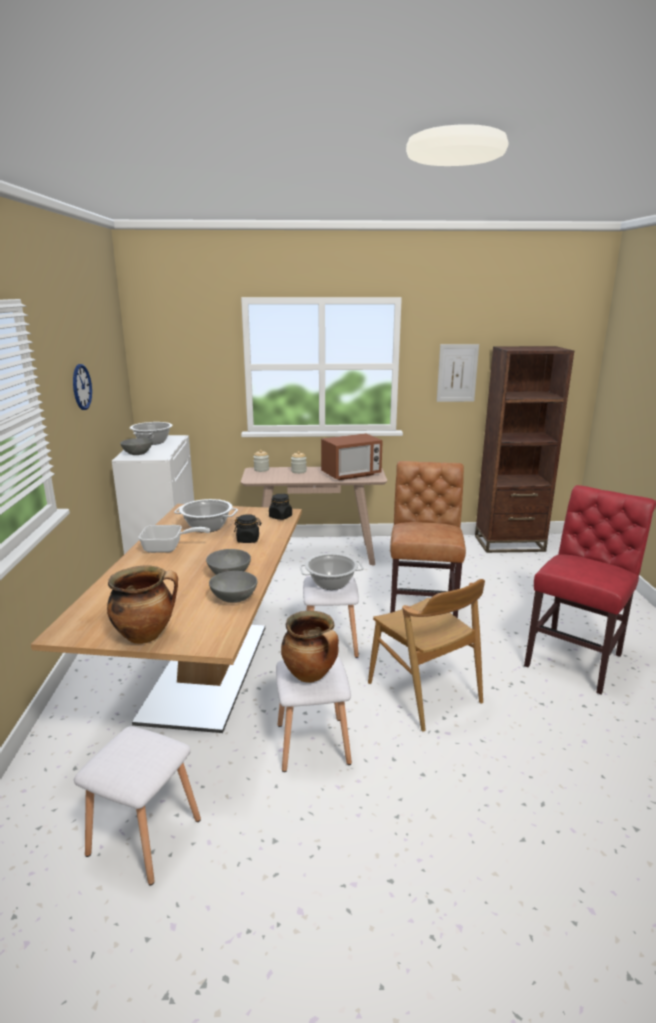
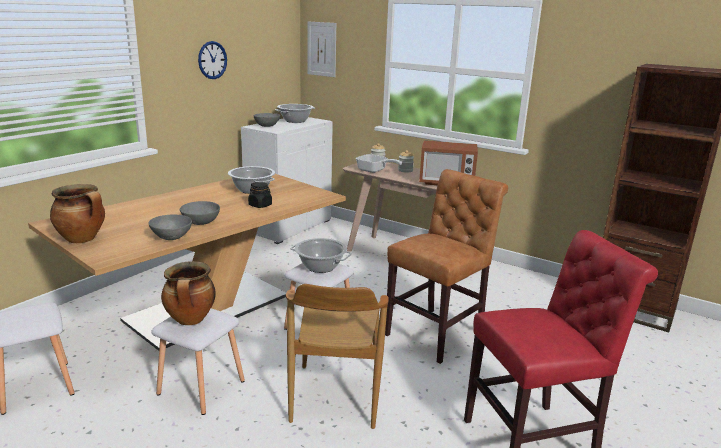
camera: 35 degrees right, 0 degrees up
(168, 548) = (200, 195): frying pan -> frying pan (374, 171)
(280, 517) = (316, 197): black jar -> none
(457, 373) = (599, 92): picture -> picture (321, 49)

